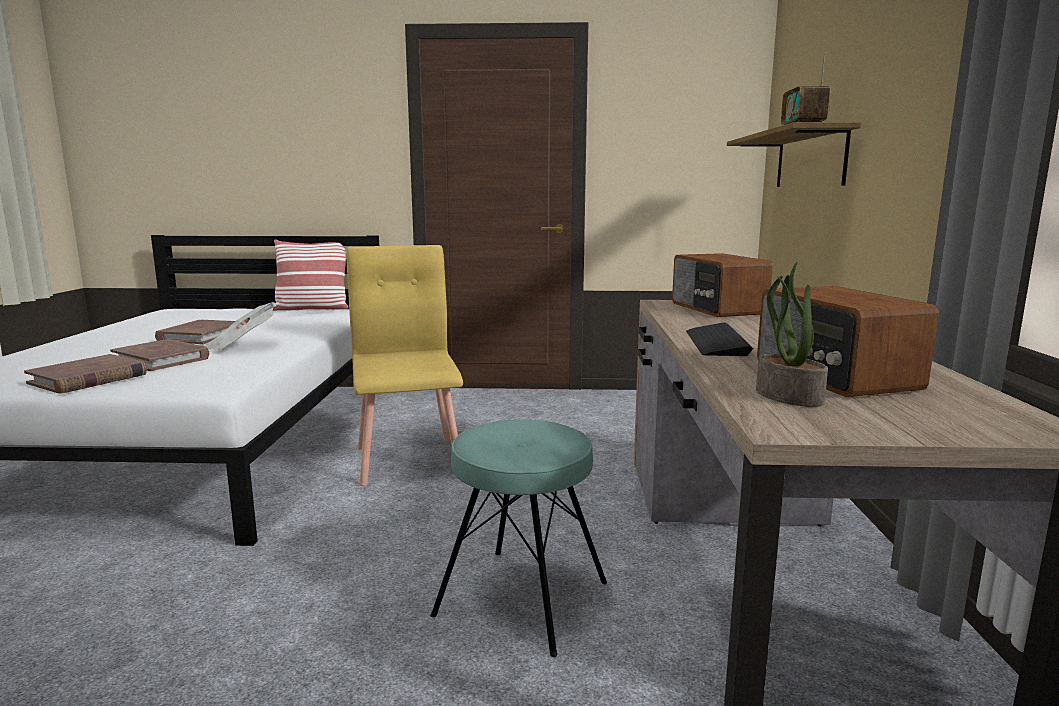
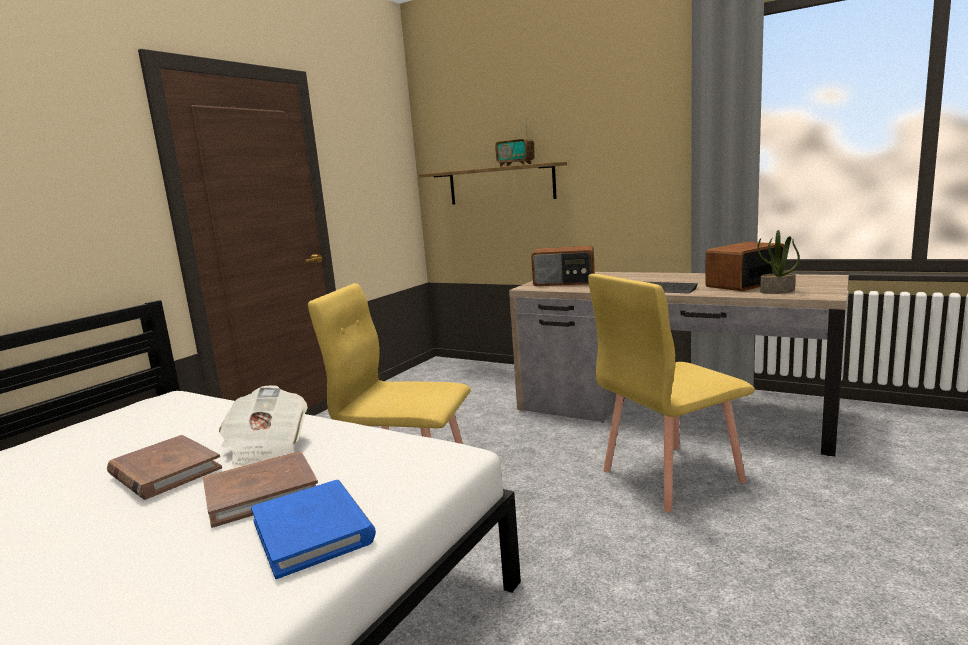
camera: 60 degrees left, 0 degrees up
(88, 379) = (313, 531): brown book -> blue book
(312, 308) = (105, 414): pillow -> none
(522, 598) = (670, 476): turquoise stool -> yellow chair
(833, 376) = (742, 284): radio -> radio turned 135 degrees clockwise

